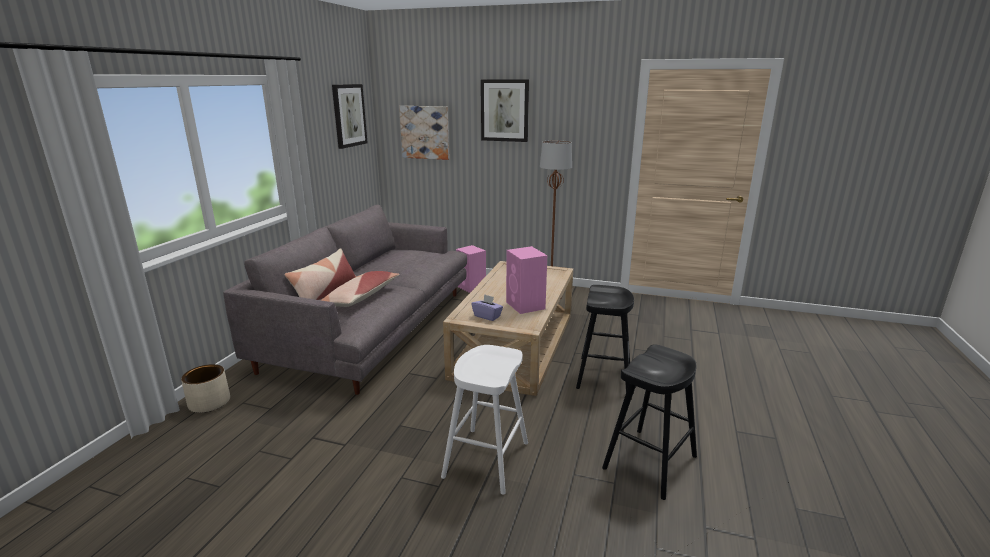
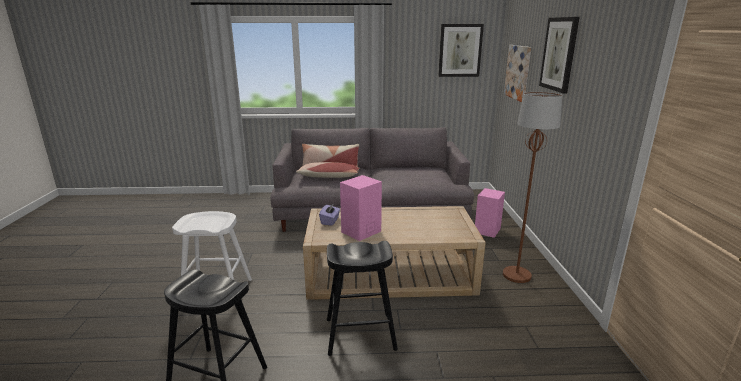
camera: 70 degrees right, 0 degrees up
(209, 402) = (261, 198): beige planter -> none

